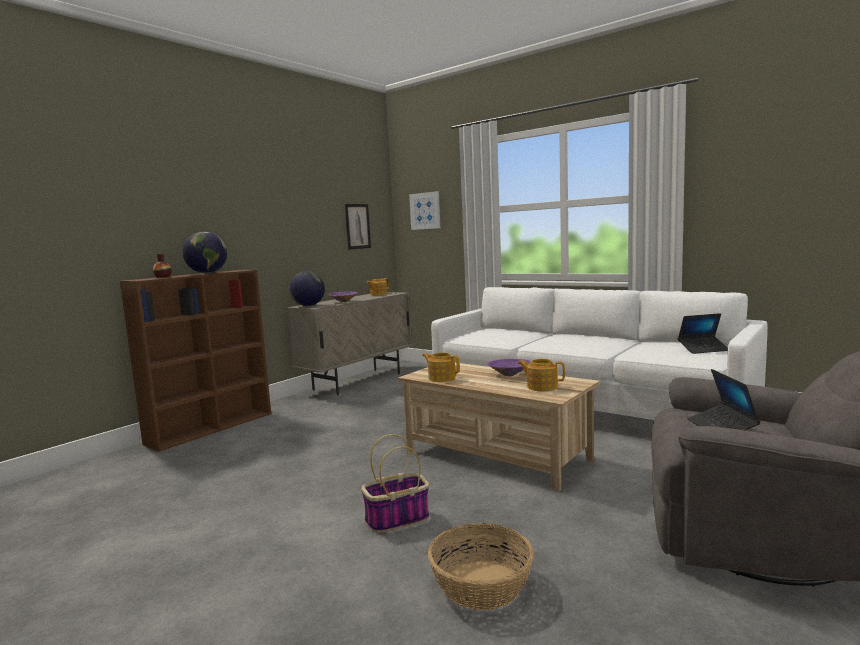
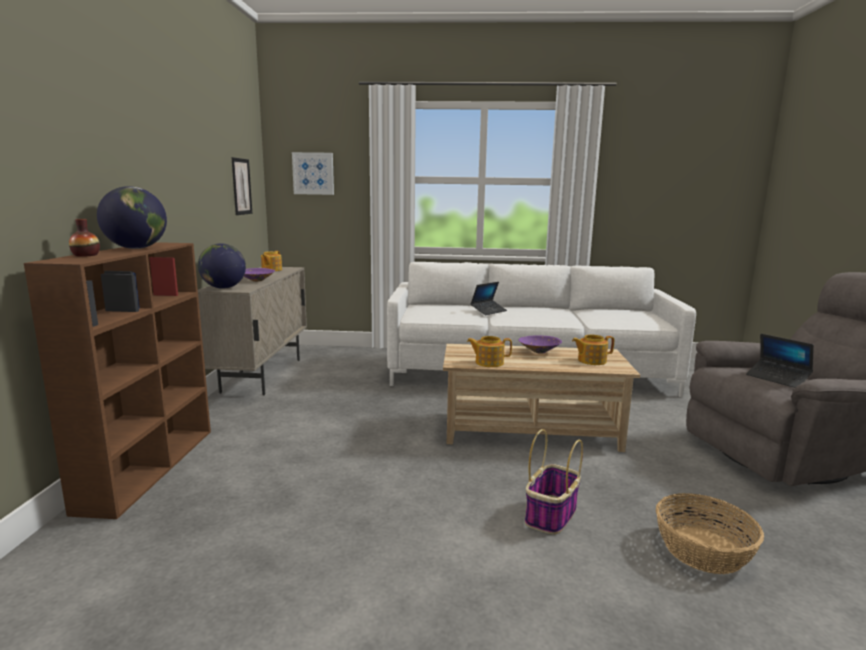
camera: 35 degrees left, 5 degrees up
(703, 349) = (639, 314): laptop -> laptop (488, 311)

